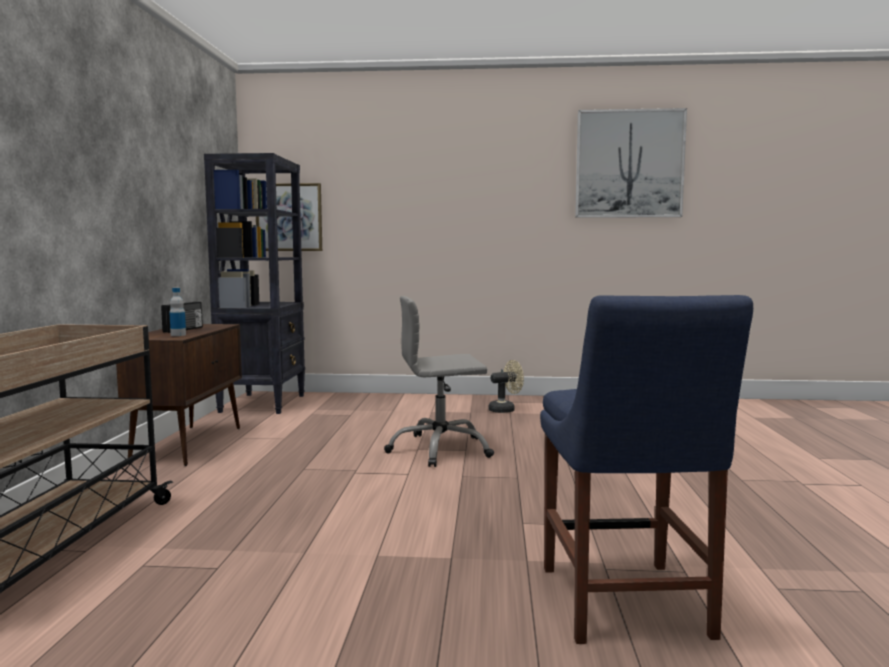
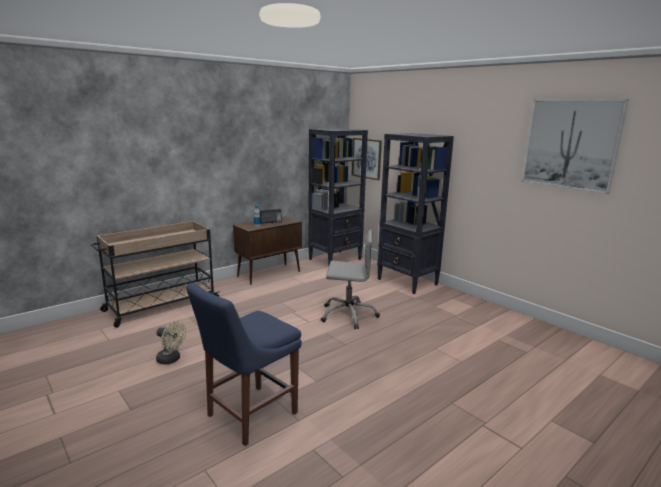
camera: 45 degrees right, 10 degrees up
(424, 402) = (407, 282): none -> black bookcase
(440, 449) = (348, 315): grey office chair -> grey office chair turned 150 degrees clockwise
(505, 409) = (438, 303): beige fan -> beige fan (171, 360)

